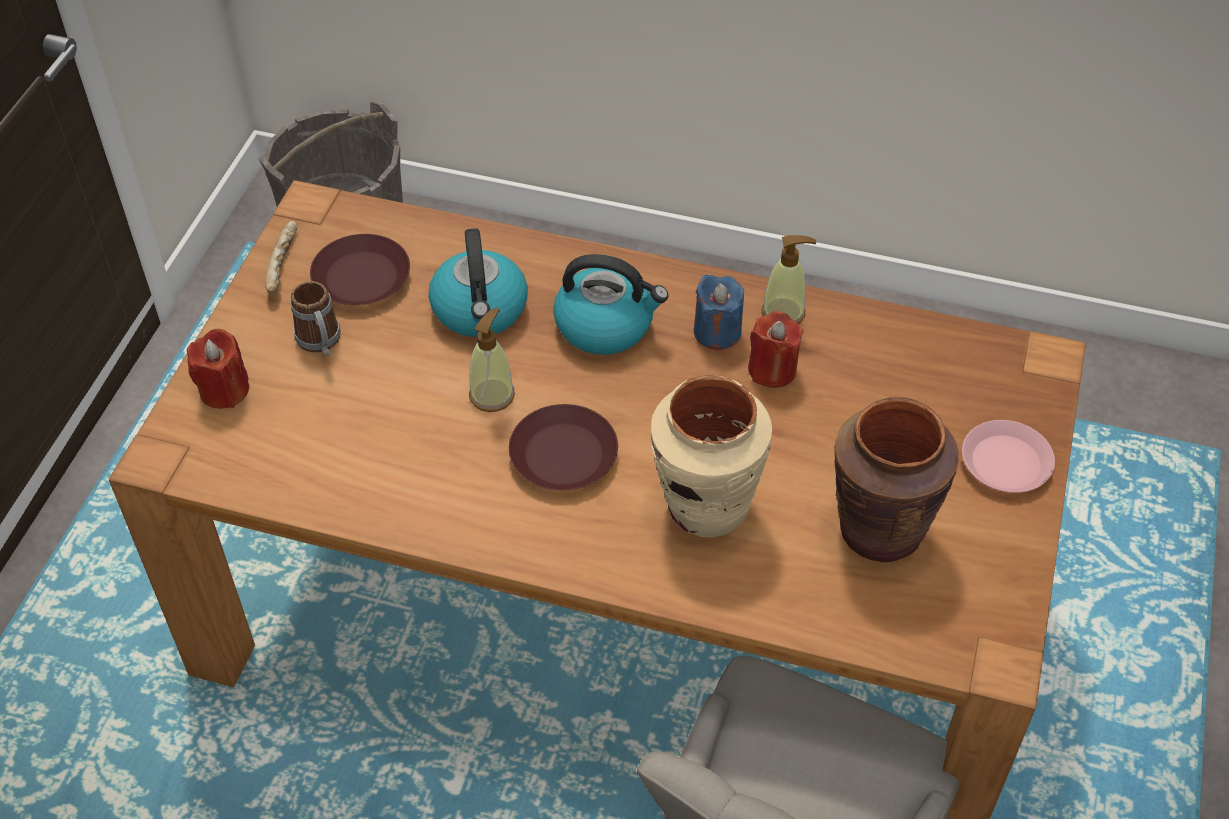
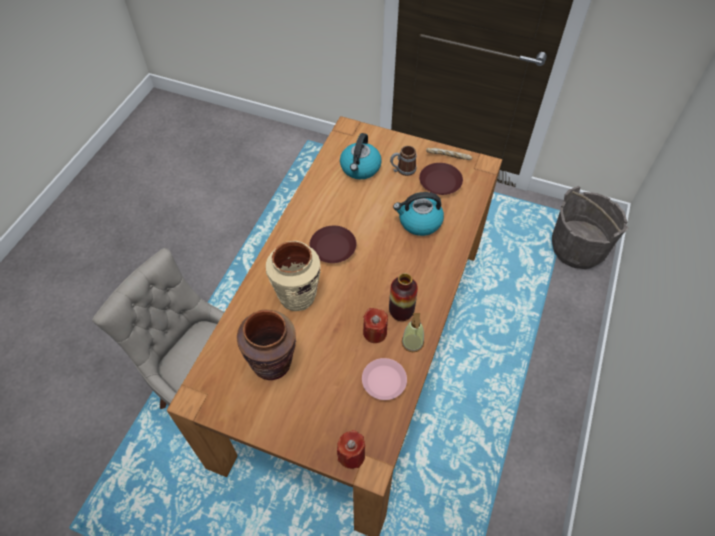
camera: 95 degrees right, 5 degrees up
(224, 390) = (379, 143): red candle -> red candle (351, 455)
(492, 395) = (369, 224): soap dispenser -> none
(606, 325) = (407, 267): kettle -> kettle (360, 168)
(717, 332) = (401, 312): blue candle -> vase
(1005, 462) = (303, 430): pink plate -> pink plate (384, 381)

